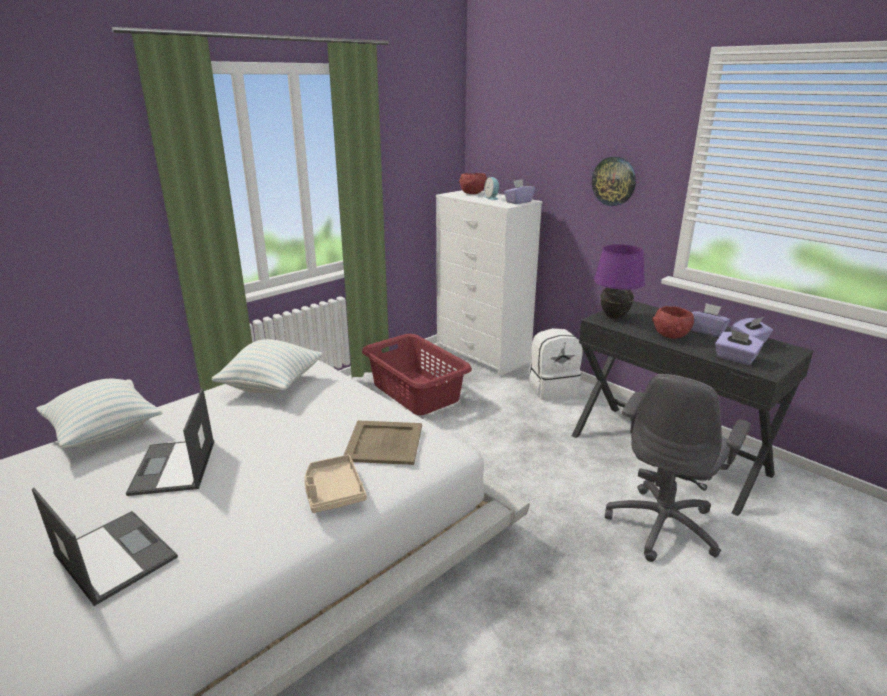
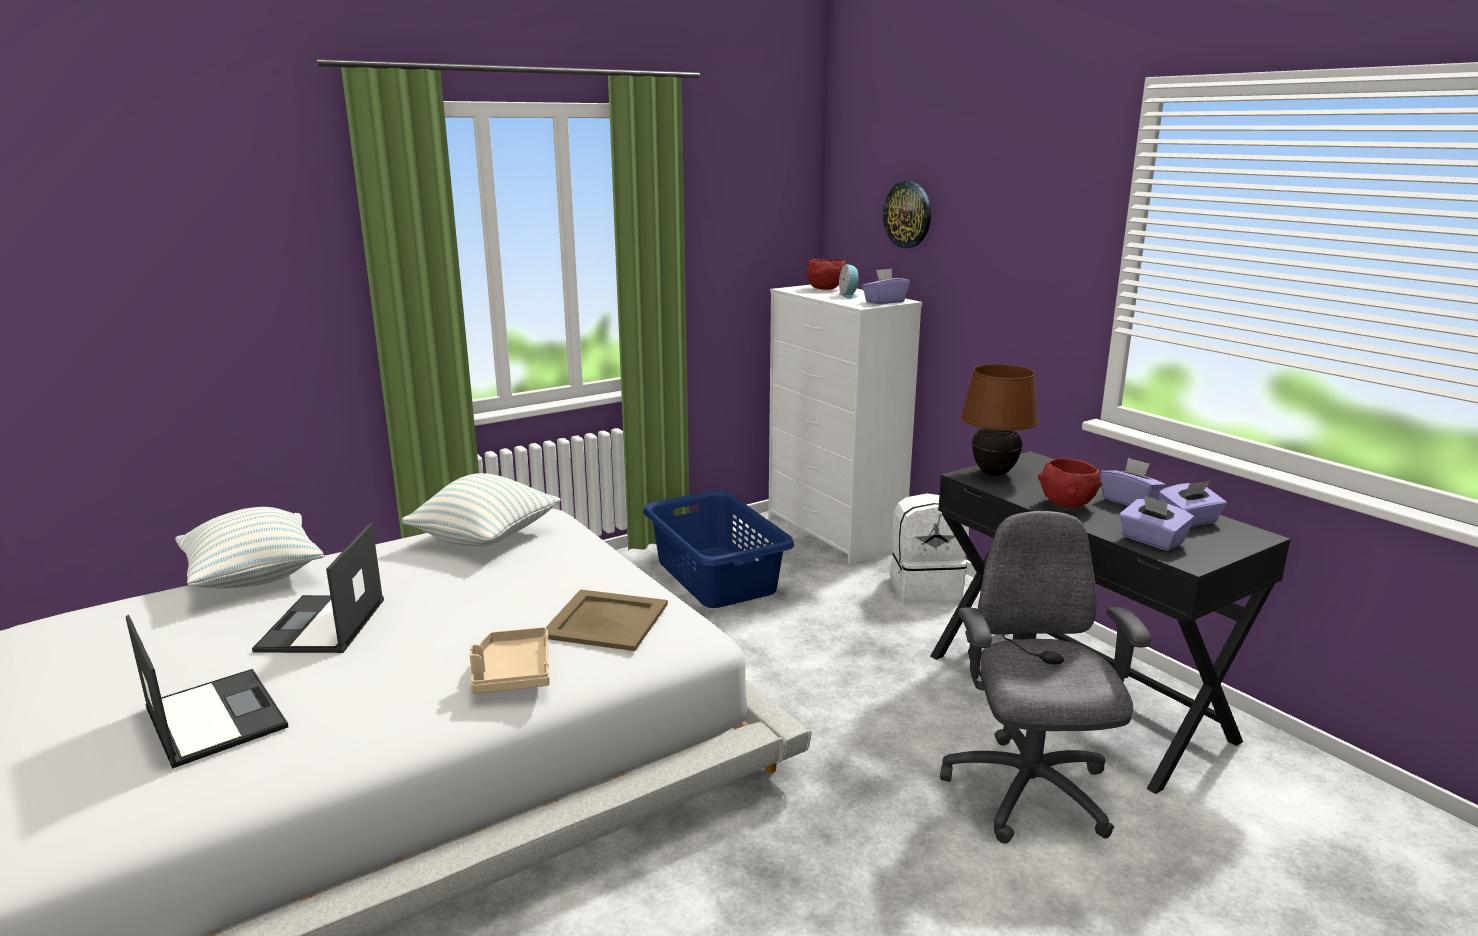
camera: 10 degrees right, 5 degrees down
(416, 391) = (716, 576): red laundry basket -> blue laundry basket
(614, 181) = (1019, 273): wall clock -> wall clock (908, 214)
(614, 316) = (994, 473): purple table lamp -> brown table lamp
(663, 525) = (1028, 793): grey office chair -> grey office chair turned 135 degrees clockwise

